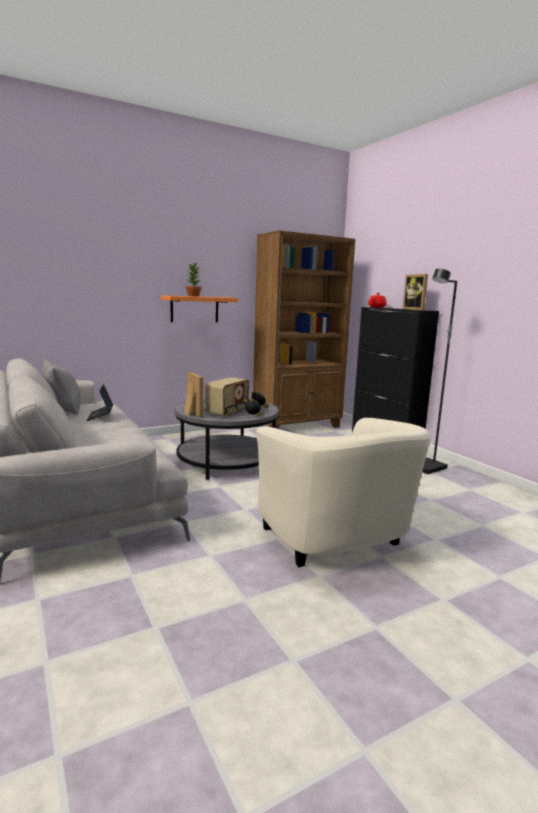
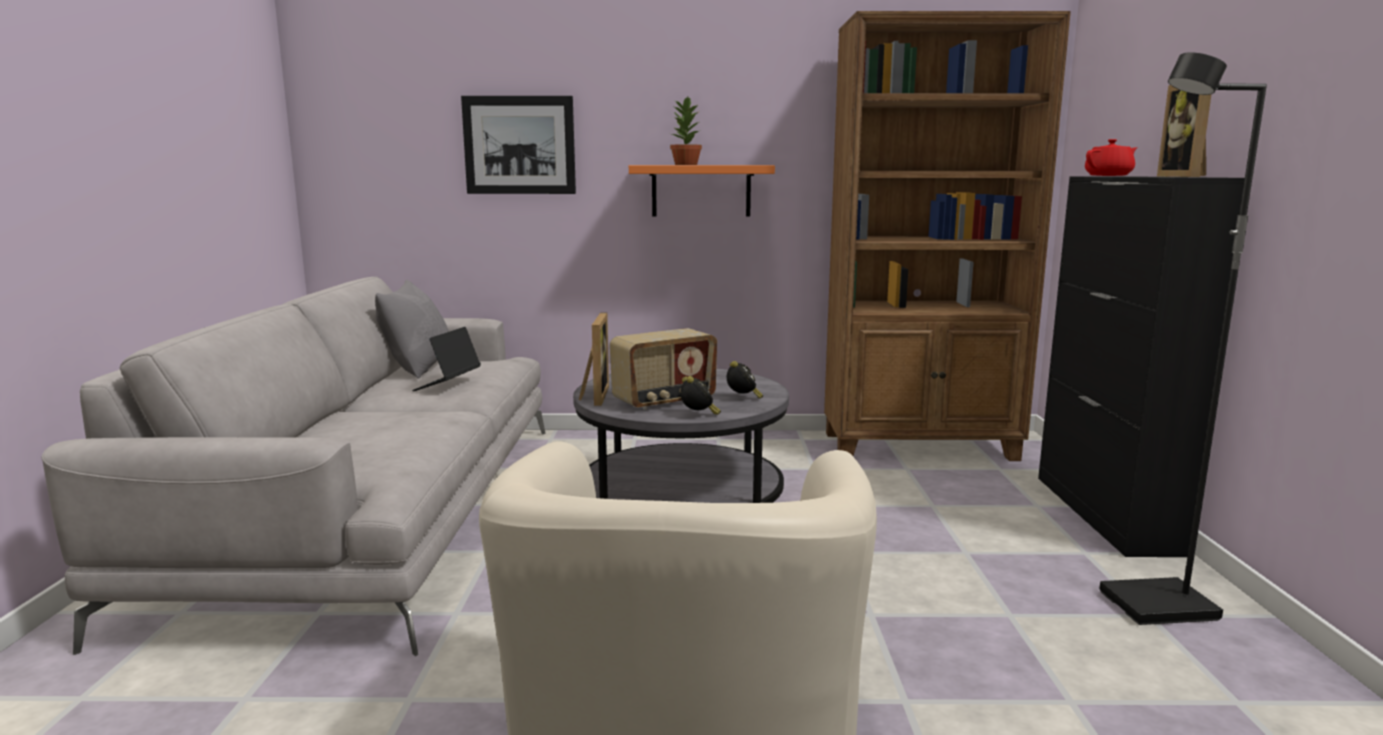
camera: 30 degrees right, 0 degrees up
(98, 282) = (519, 145): none -> picture

